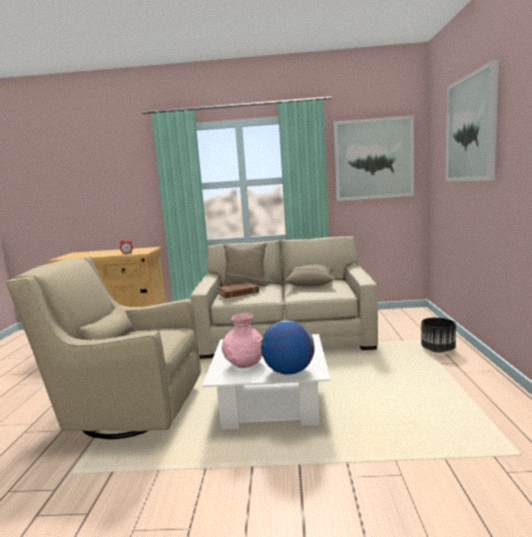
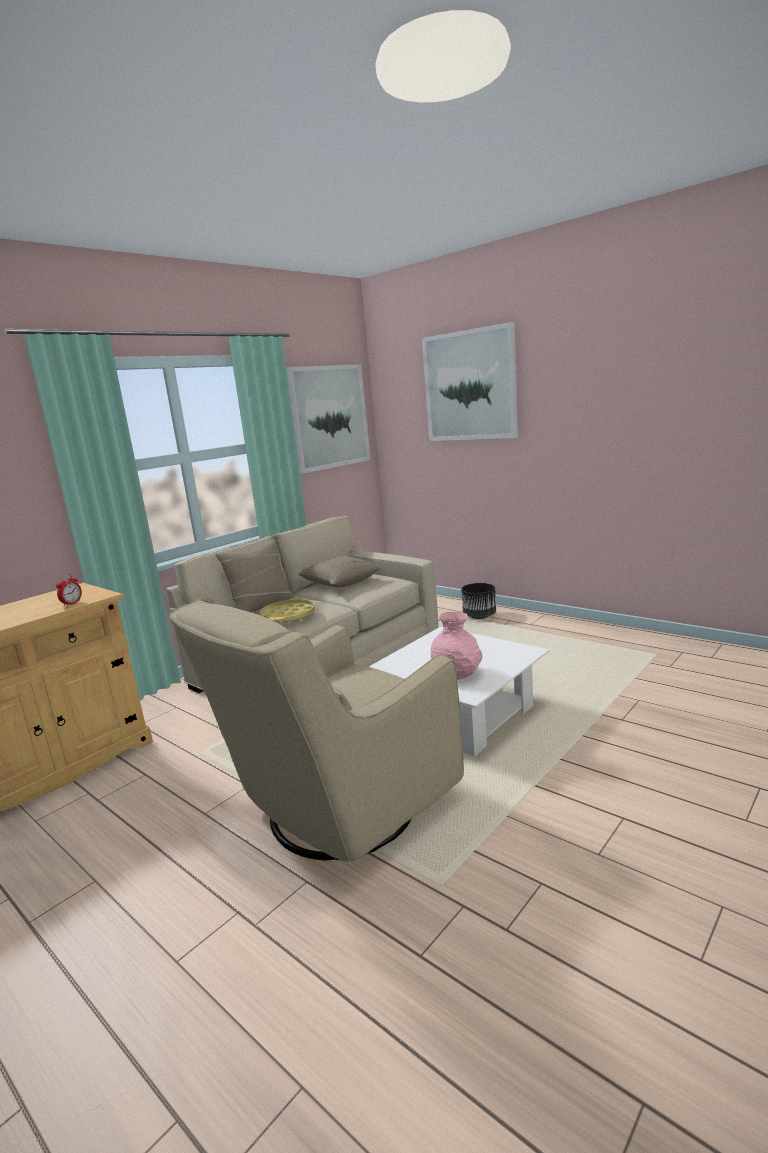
camera: 50 degrees left, 5 degrees up
(238, 293) = (288, 616): brown book -> yellow tray
(289, 371) = (508, 660): globe -> none

